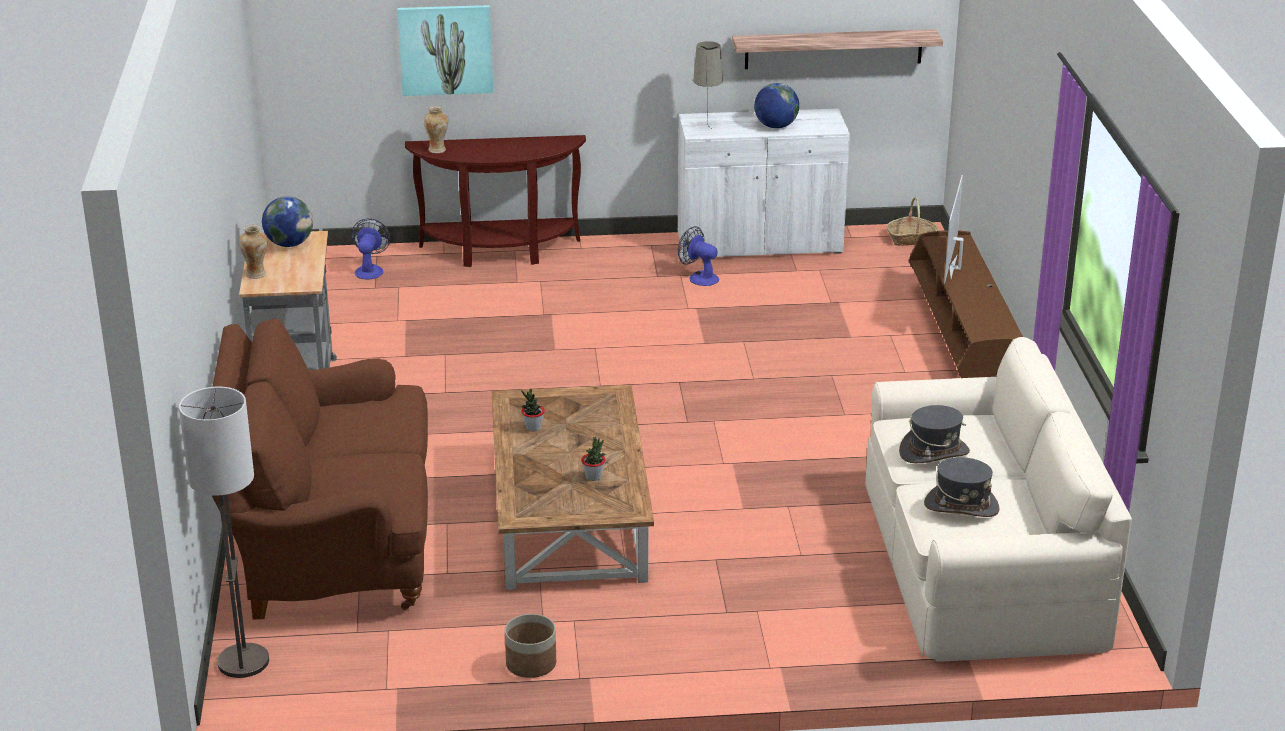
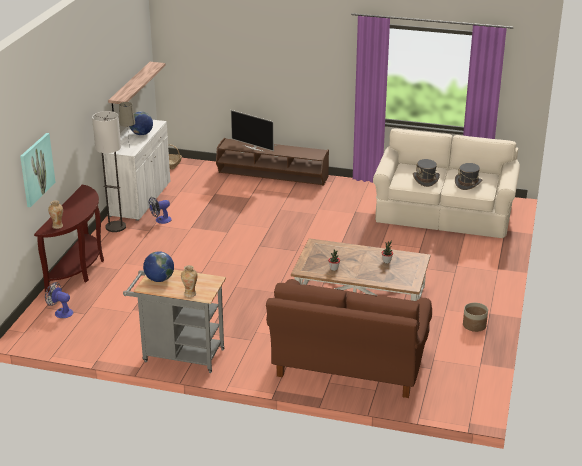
camera: 70 degrees left, 0 degrees up
(243, 662) = (443, 406): floor lamp -> floor lamp (115, 227)

